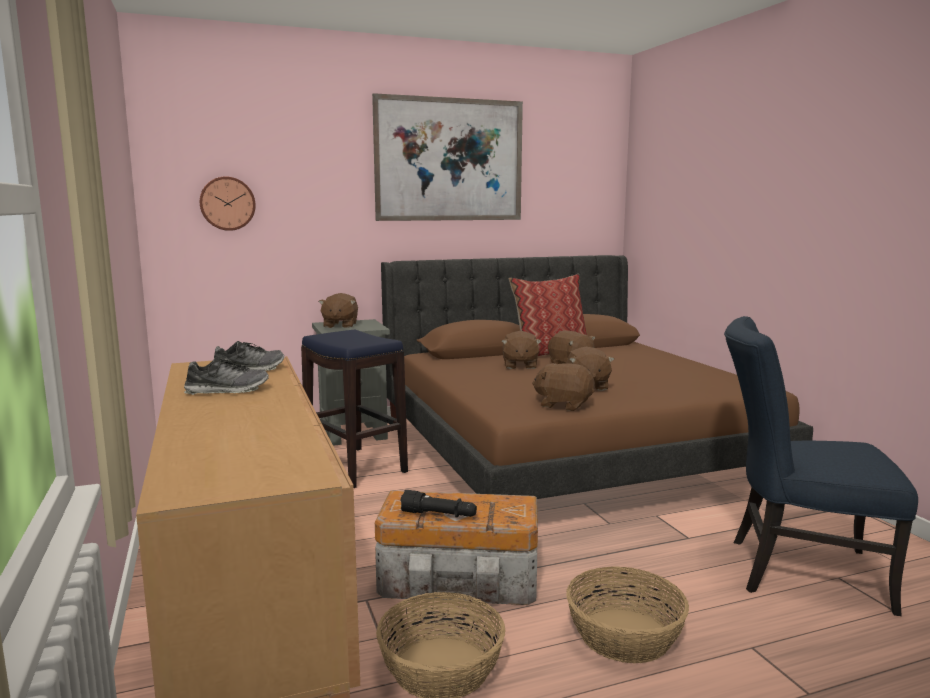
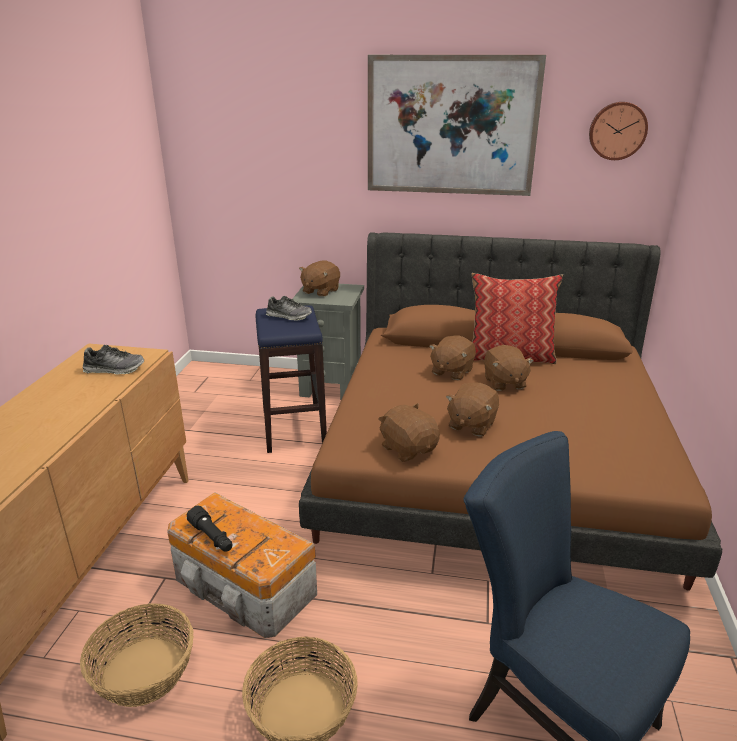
camera: 30 degrees right, 15 degrees up
(227, 203) = (234, 168): wall clock -> wall clock (617, 131)
(227, 391) = (61, 397): shoe -> shoe (289, 316)

